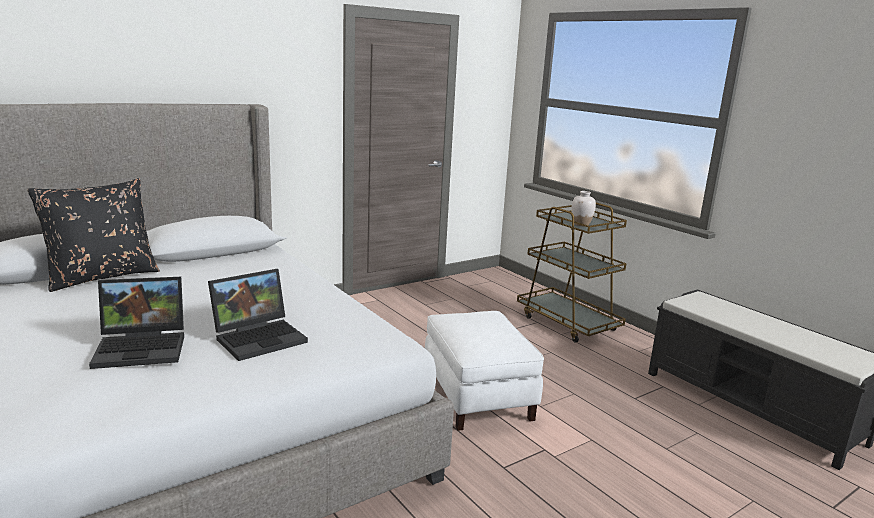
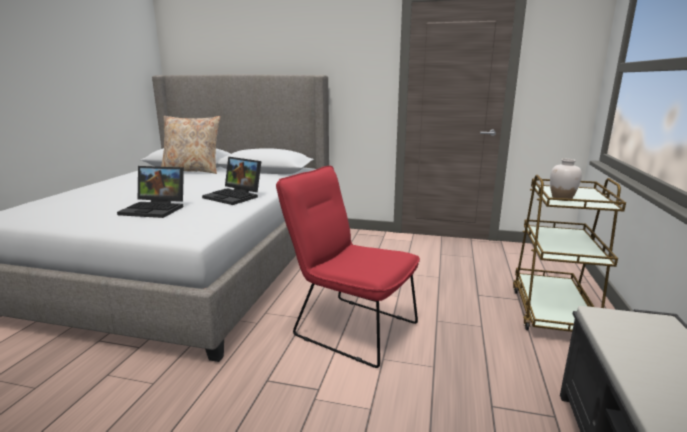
camera: 50 degrees right, 0 degrees up
(102, 276) = (192, 171): black pillow -> beige pillow
(144, 347) = (108, 197): laptop -> laptop (235, 196)
(476, 397) = (348, 326): white ottoman -> red chair

